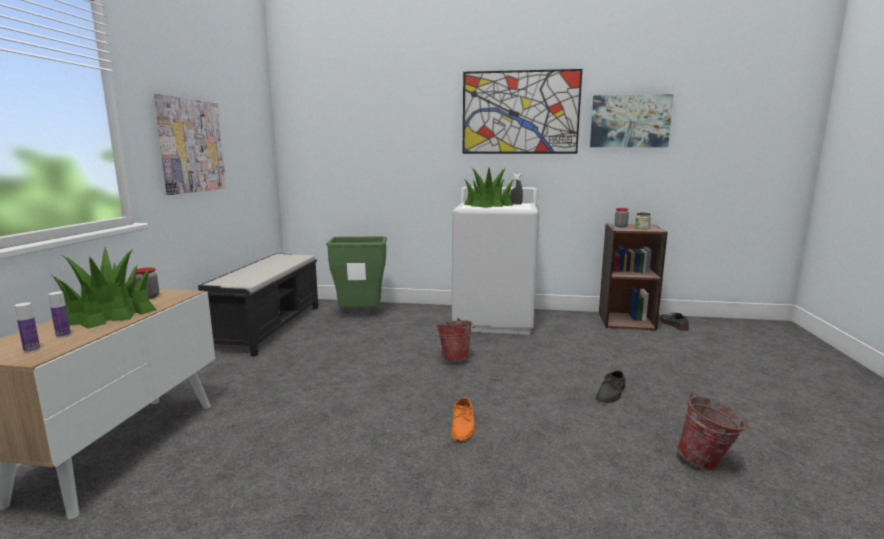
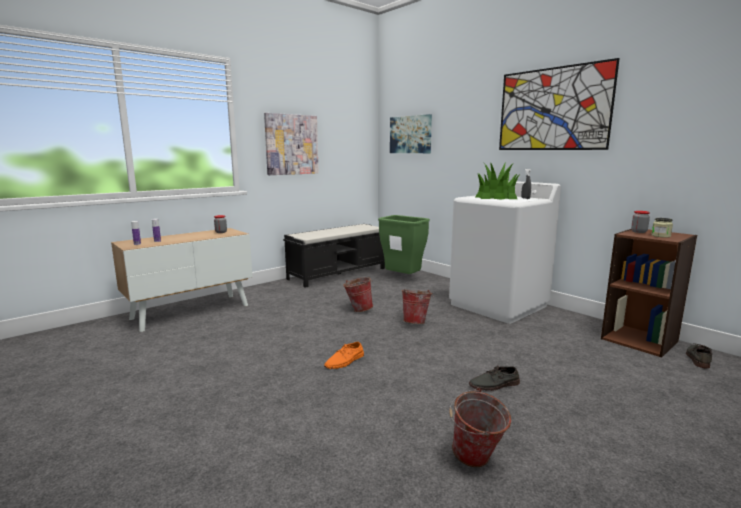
camera: 40 degrees right, 0 degrees up
(108, 314) = (189, 236): potted plant -> none
(373, 364) = (358, 309): none -> bucket
(630, 121) = (674, 112): picture -> picture (410, 134)

